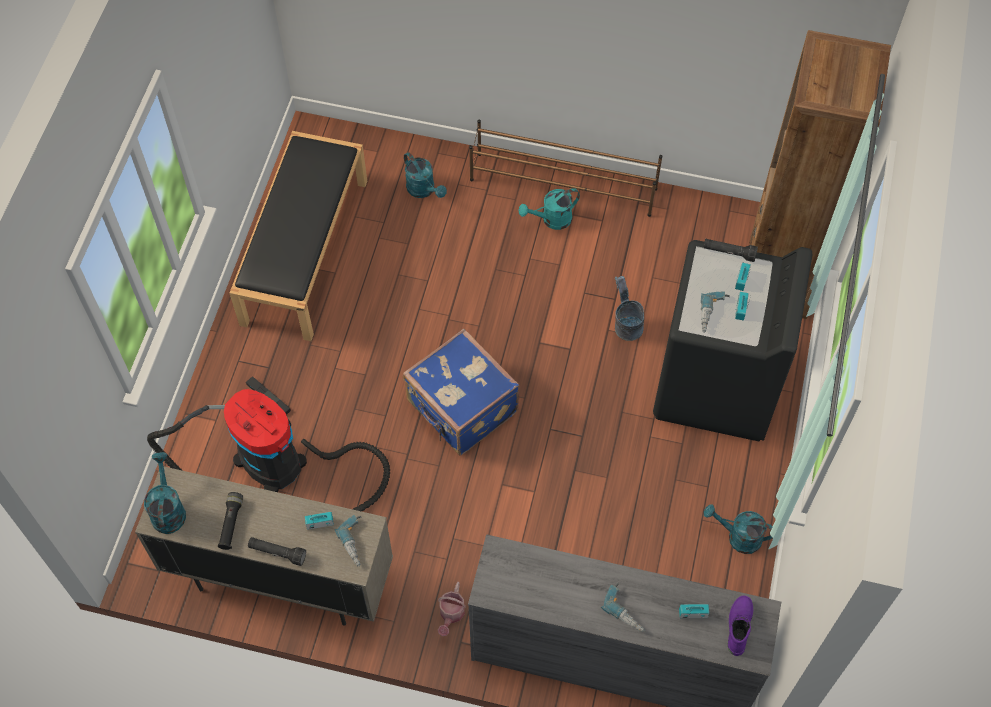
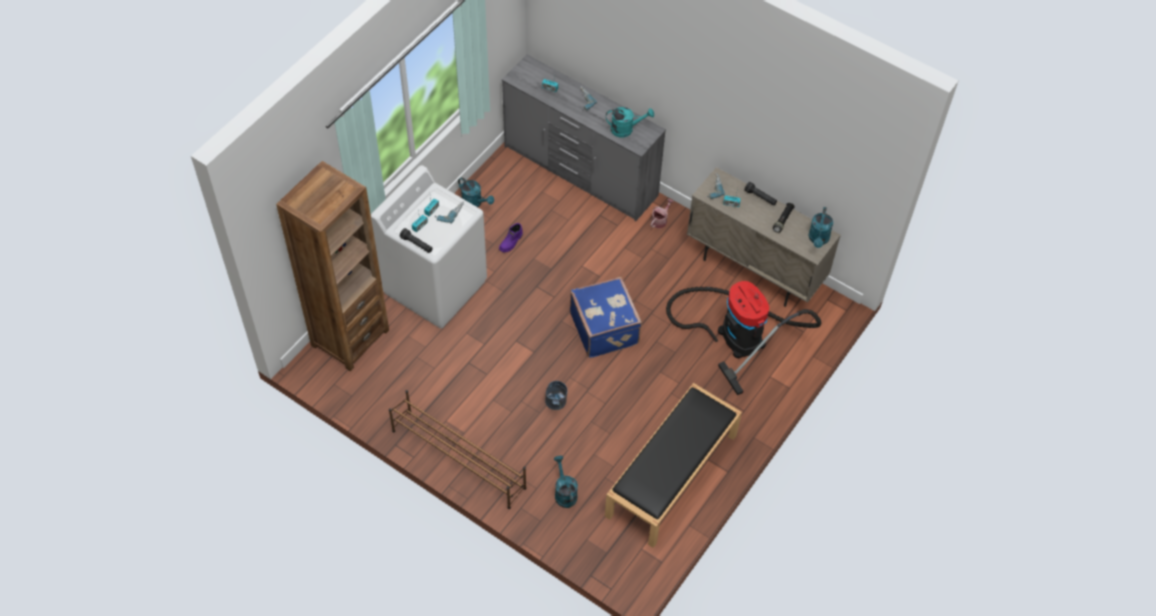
camera: 160 degrees left, 5 degrees down
(551, 220) = (481, 434): turquoise watering can -> turquoise watering can (626, 129)
(626, 324) = (470, 343): grey bucket -> grey bucket (556, 404)
(716, 385) = (435, 286): black washing machine -> white washing machine
(738, 626) = (530, 76): purple boot -> purple boot (511, 242)

